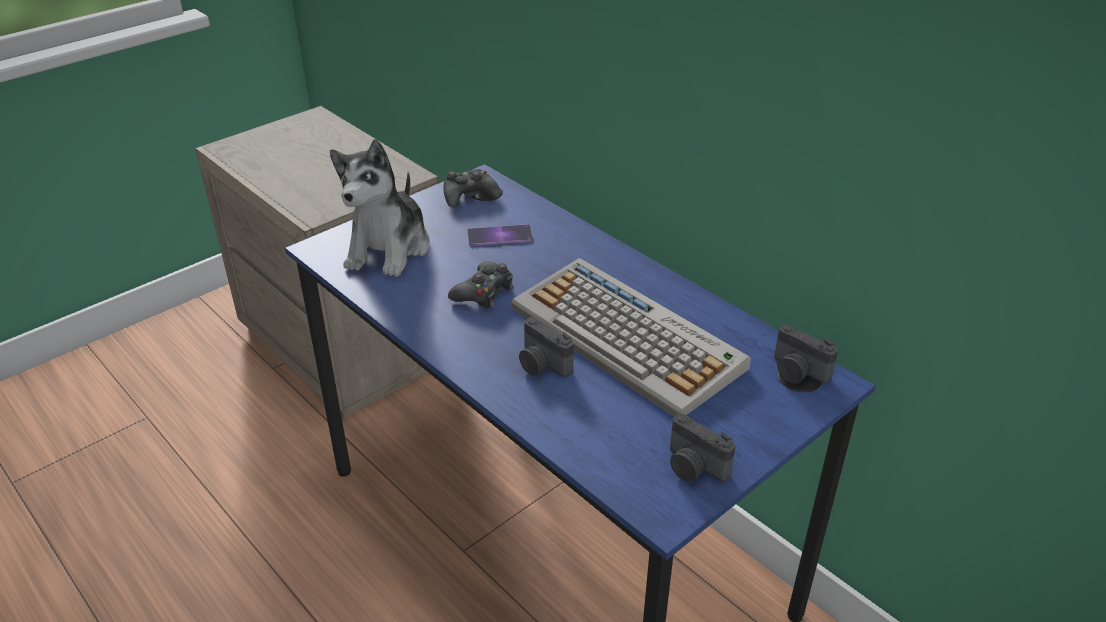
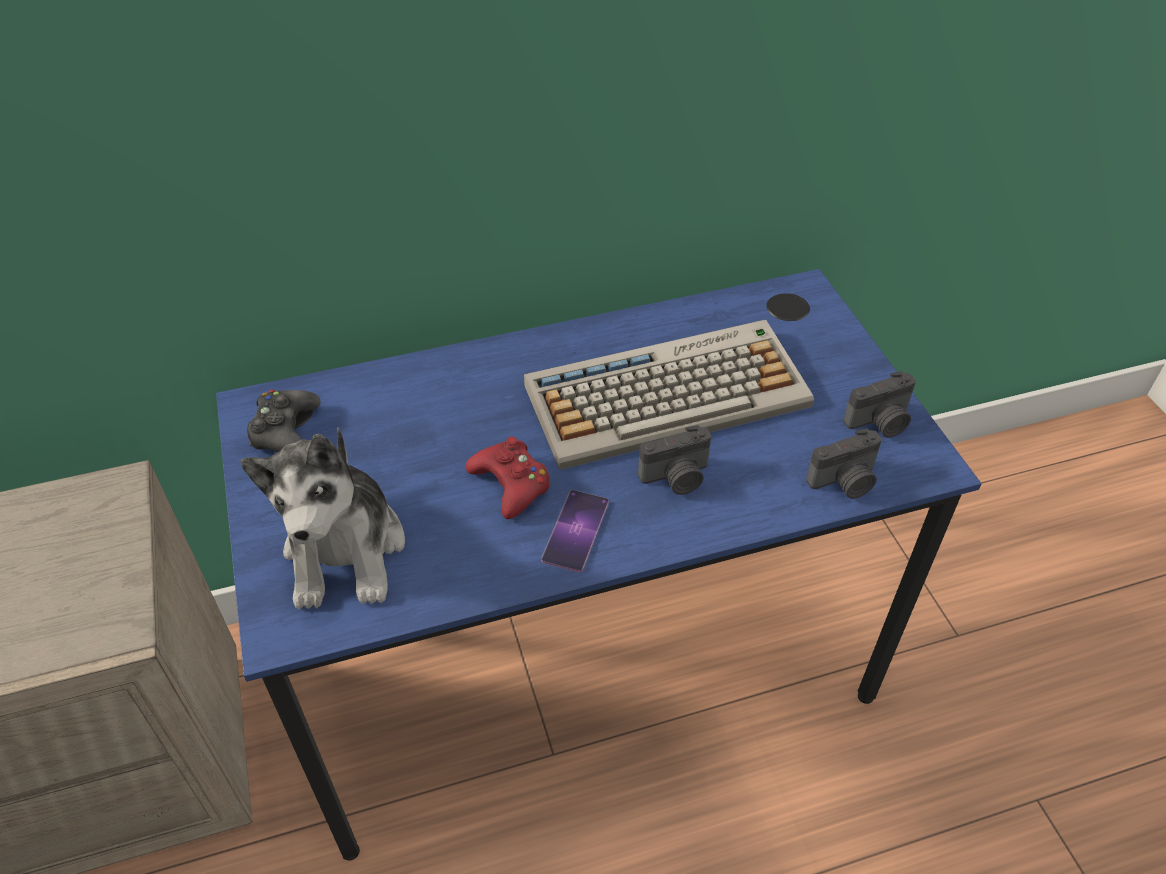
camera: 65 degrees left, 10 degrees up
(389, 249) = (346, 550): plush toy -> plush toy turned 45 degrees clockwise
(484, 292) = (511, 484): black game controller -> red game controller
(499, 235) = (401, 432): phone -> phone (575, 530)
(797, 372) = (782, 304): camera -> camera (845, 482)

